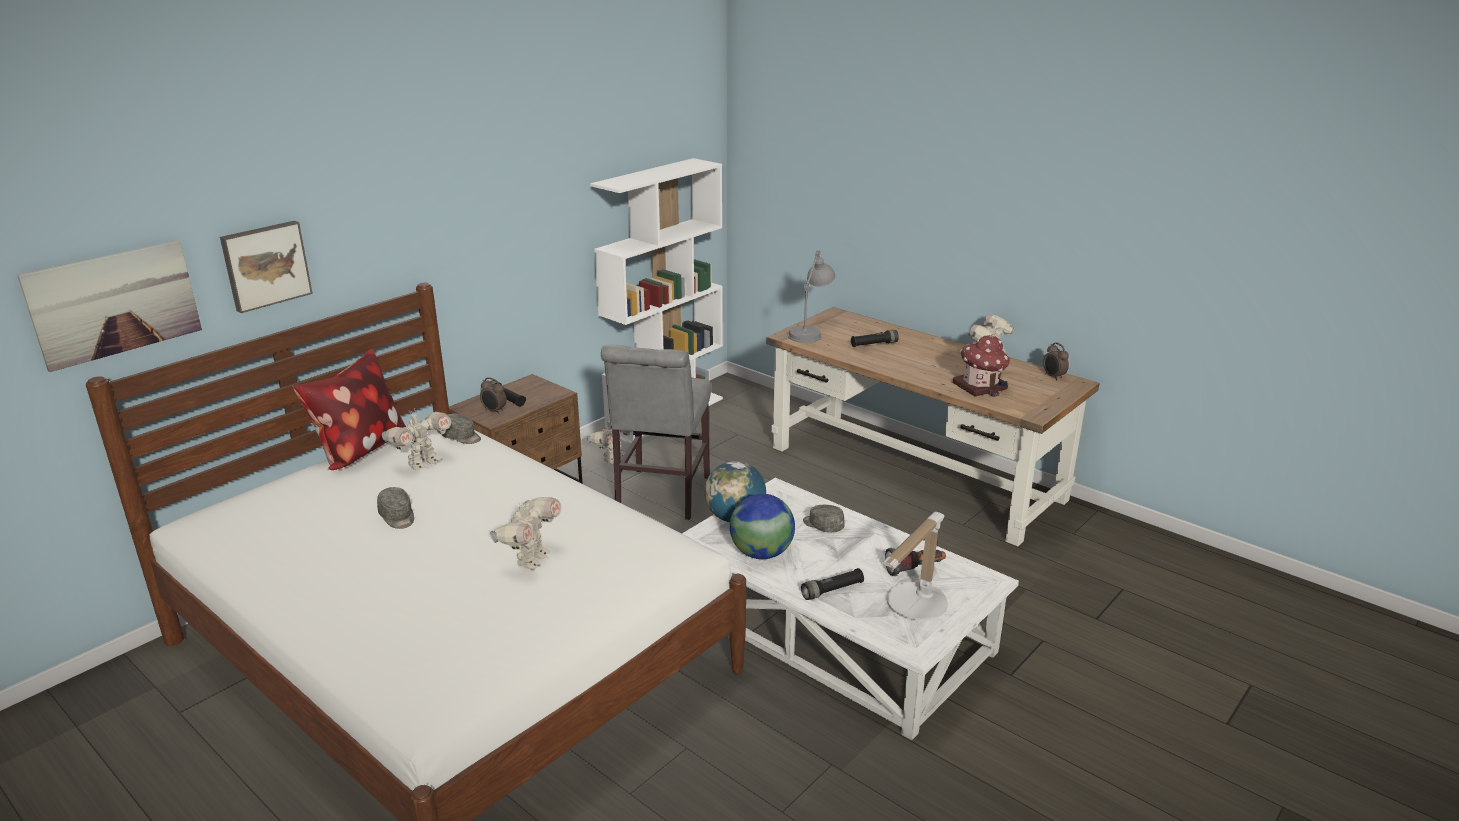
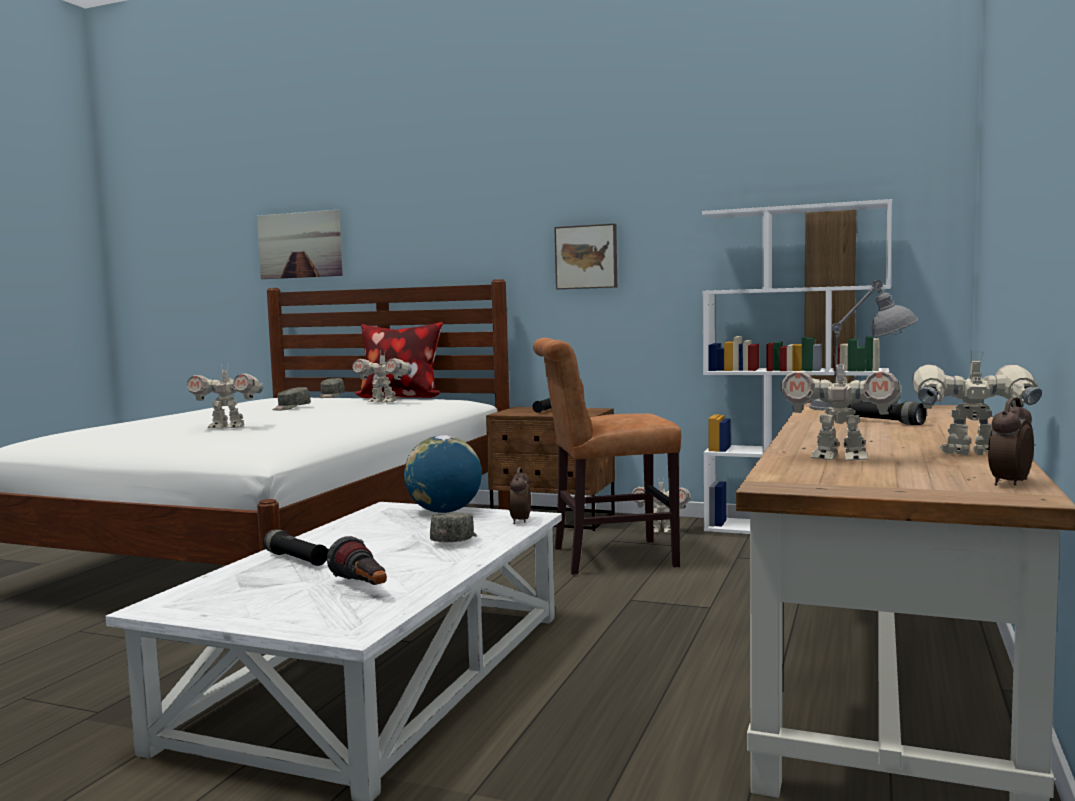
camera: 70 degrees right, 20 degrees down
(265, 265) = (389, 239): picture -> picture (587, 257)
(461, 437) = (439, 402): grey cap -> grey cap (331, 396)
(494, 411) = (521, 411): alarm clock -> alarm clock (519, 521)
(661, 497) = (606, 558): grey chair -> brown chair
(761, 553) = (370, 528): globe -> none
(912, 608) = (261, 596): table lamp -> none
(981, 386) = (839, 459): toy house -> toy robot

